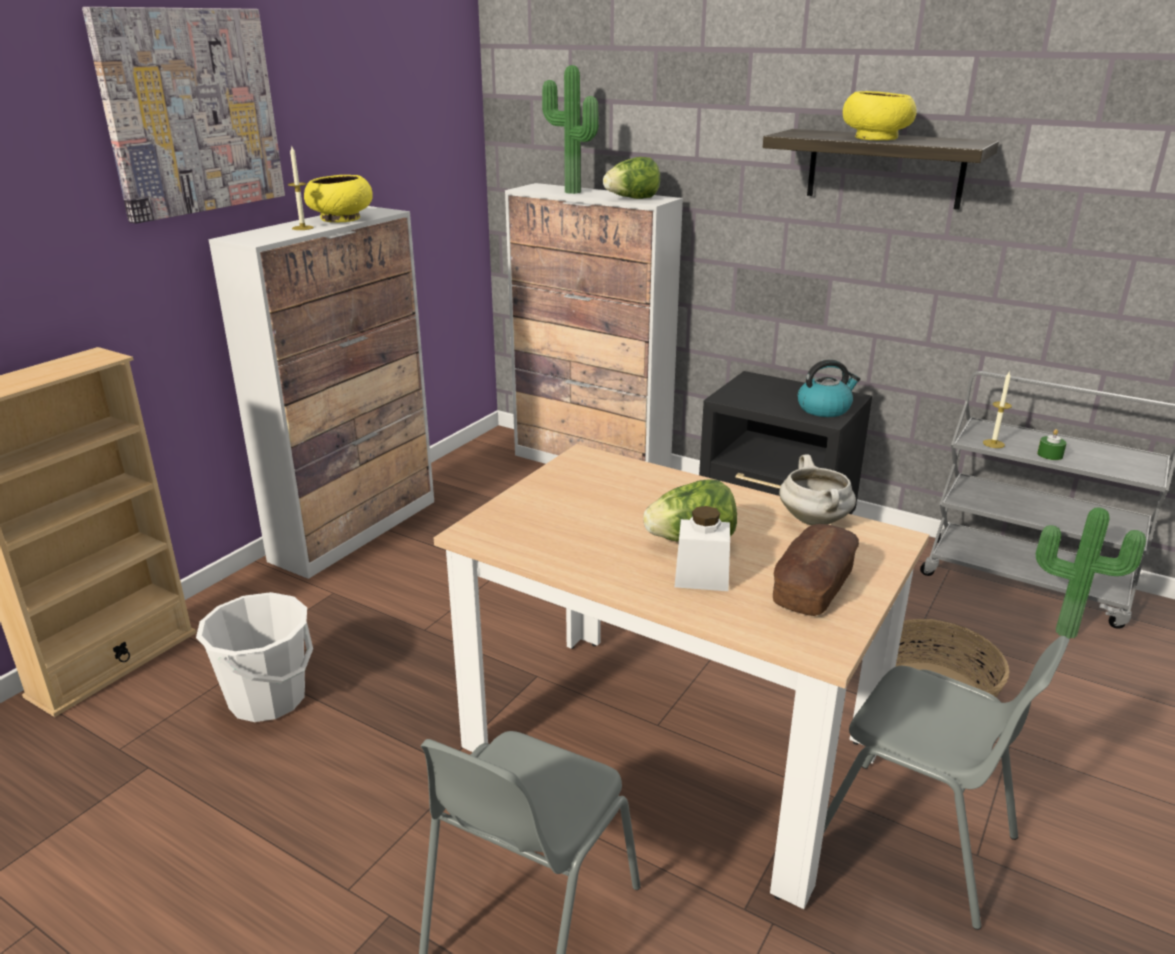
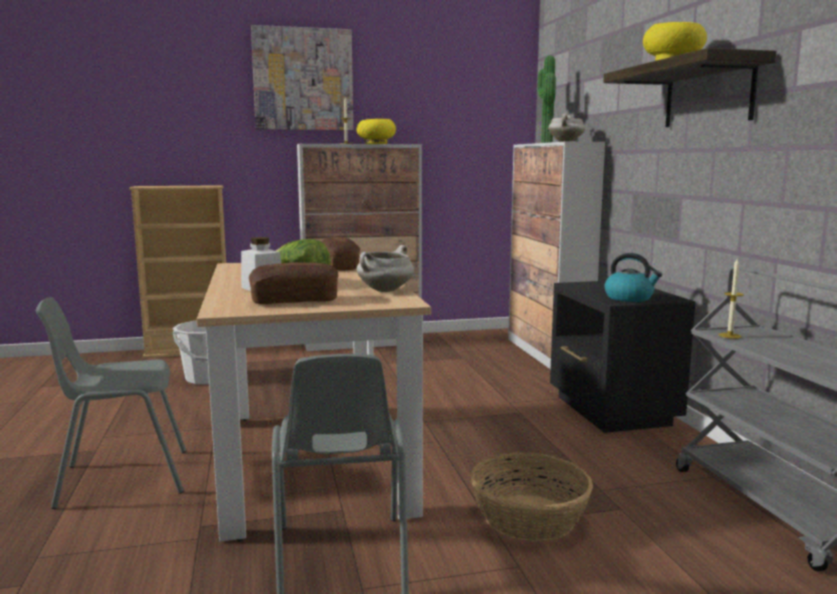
camera: 45 degrees right, 15 degrees down
(611, 482) = (339, 266): none -> bread
(632, 199) = (566, 141): lettuce -> white cooking pot
(1050, 455) = (768, 349): green candle -> none
(1065, 630) = (747, 547): potted plant -> none

